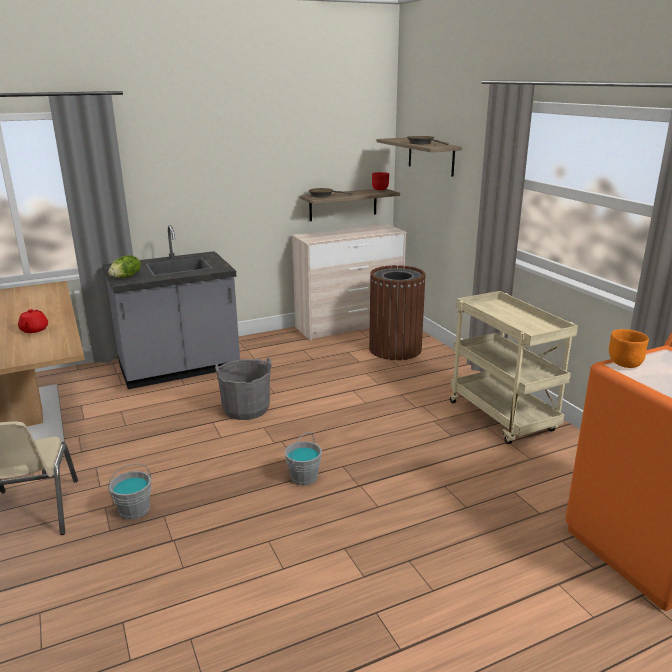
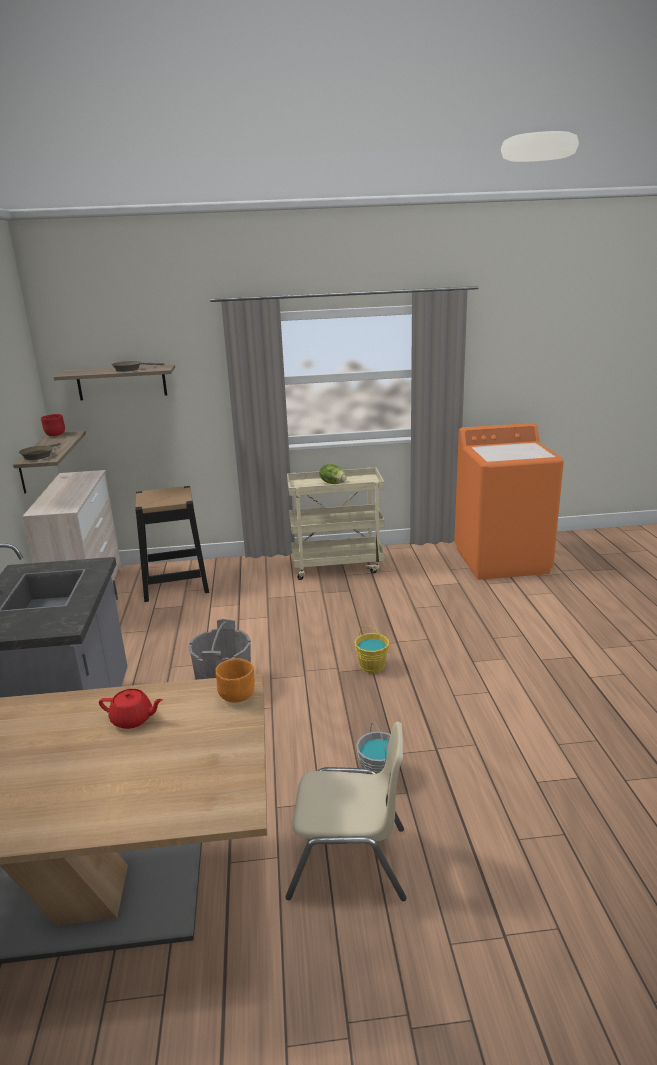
camera: 70 degrees left, 0 degrees up
(126, 277) = (47, 625): lettuce -> lettuce (333, 483)
(303, 477) = (371, 666): grey bucket -> yellow bucket
(395, 349) = (175, 583): brown trash can -> black stool
(624, 364) = (489, 458): orange bowl -> orange bowl (237, 697)

